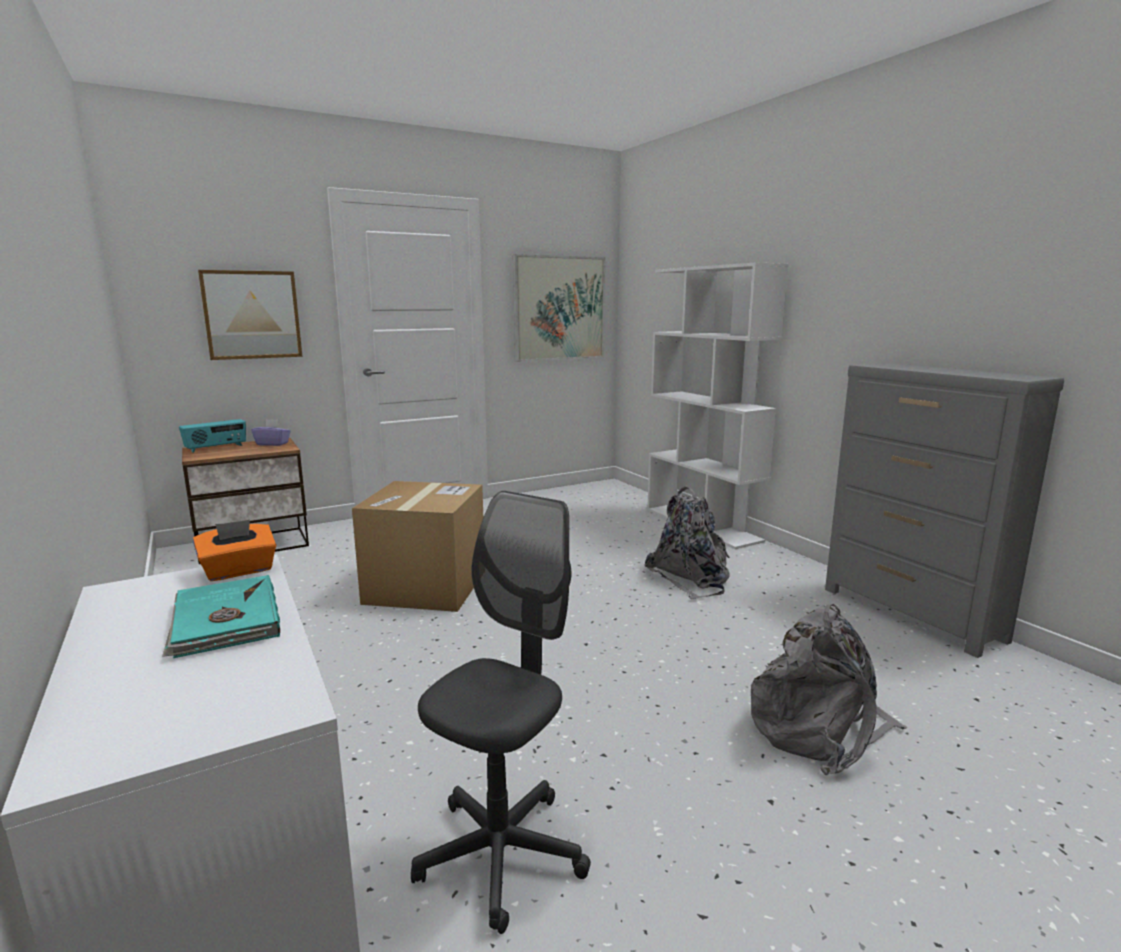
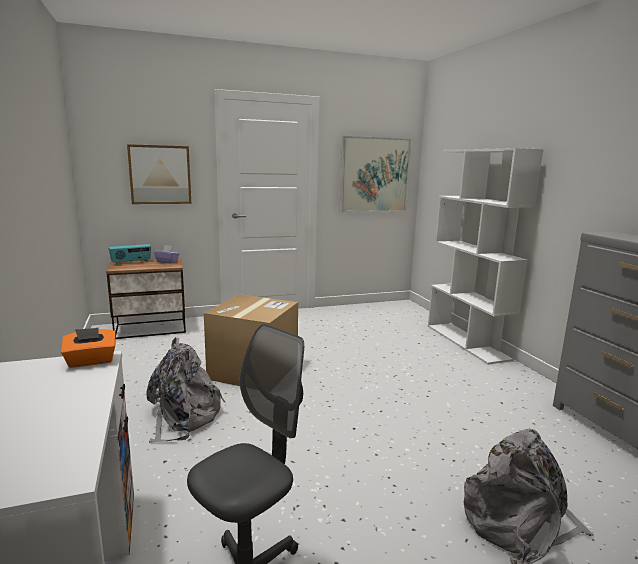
camera: 10 degrees right, 0 degrees up
(224, 621) = (62, 400): turquoise book -> none
(691, 577) = (447, 384): grey backpack -> grey backpack (183, 417)

